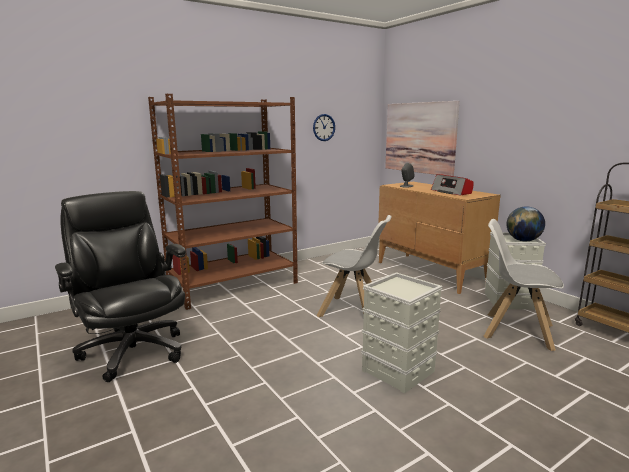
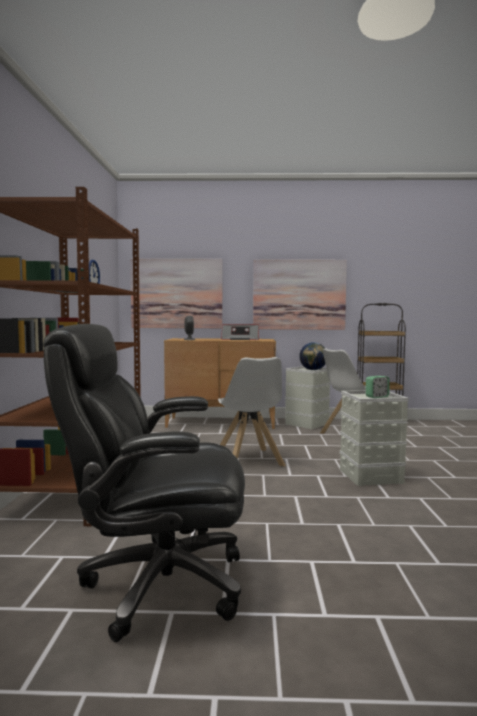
camera: 55 degrees left, 10 degrees down
(353, 311) = (249, 460): chair -> chair turned 105 degrees clockwise
(406, 290) = (377, 397): none -> alarm clock
(536, 143) = (299, 294): none -> picture

